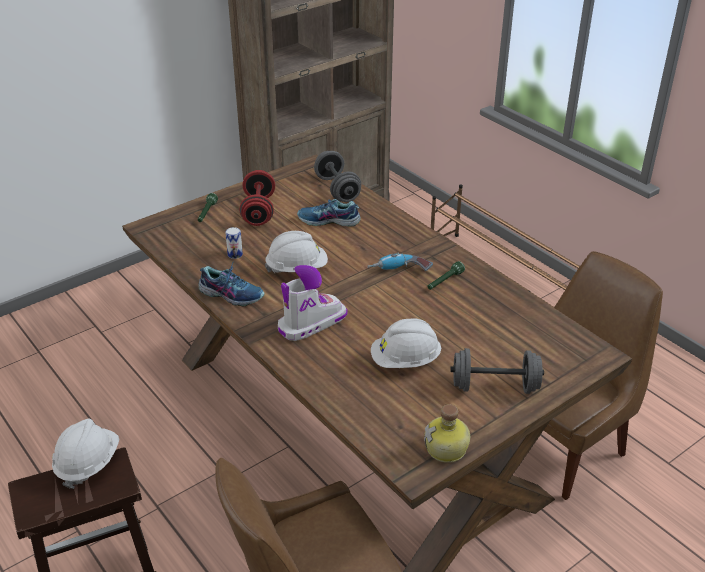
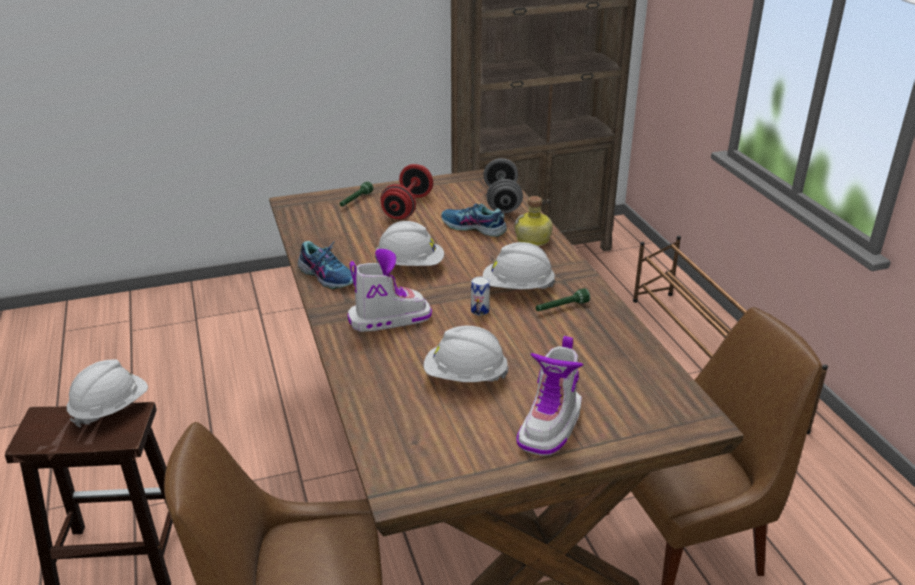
camera: 20 degrees right, 5 degrees down
(235, 254) = (357, 241): can -> can (480, 310)
(399, 271) = (517, 288): power drill -> white hard hat
(447, 449) = (451, 479): bottle -> bottle (533, 240)
(495, 386) = (551, 426): grey dumbbell -> boot

